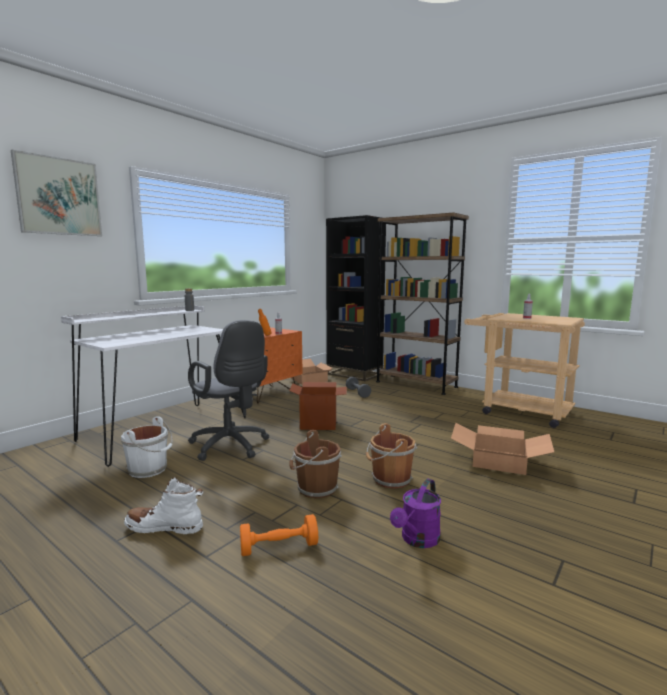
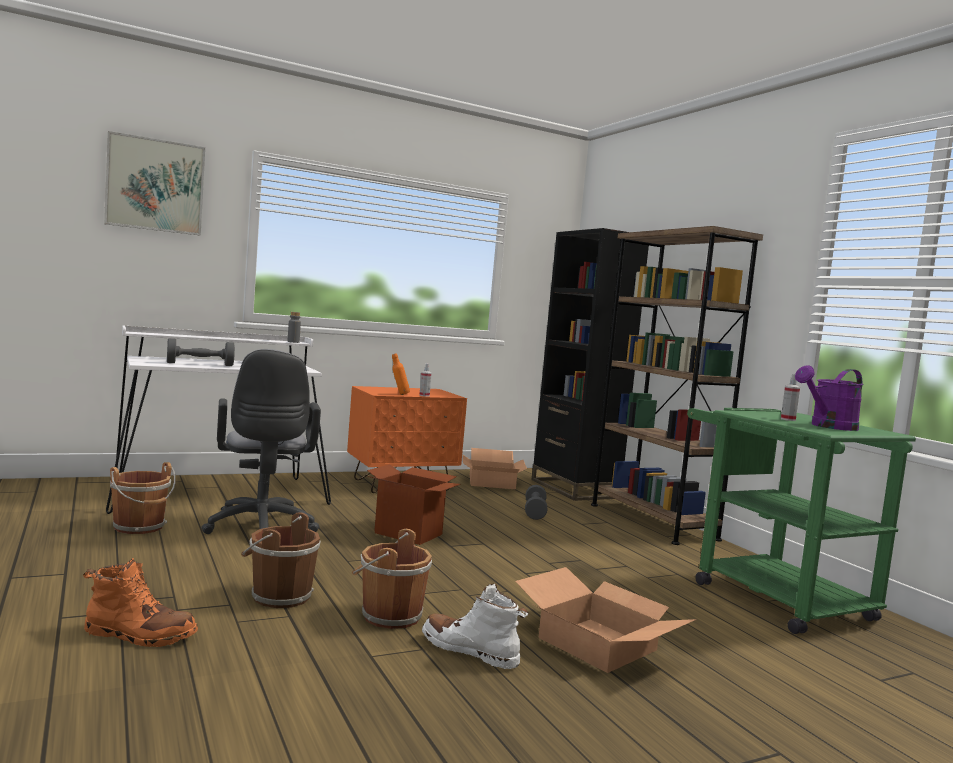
camera: 25 degrees right, 5 degrees down
(144, 338) = (200, 364): none -> grey dumbbell
(149, 469) = (140, 527): white bucket -> brown bucket
(164, 527) = (67, 581): white boot -> white boot (470, 651)
(279, 547) = (139, 635): orange dumbbell -> orange boot
(417, 540) = (301, 684): purple watering can -> purple watering can (829, 427)
(517, 411) = (770, 595): beige cart -> green cart

